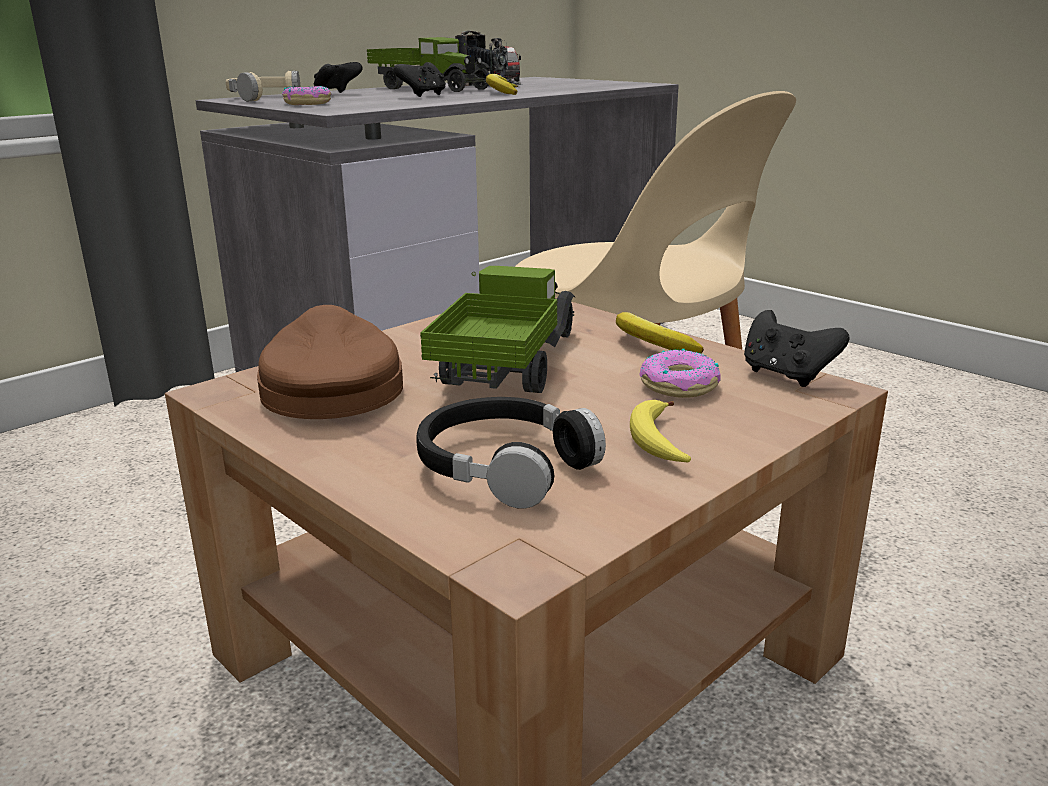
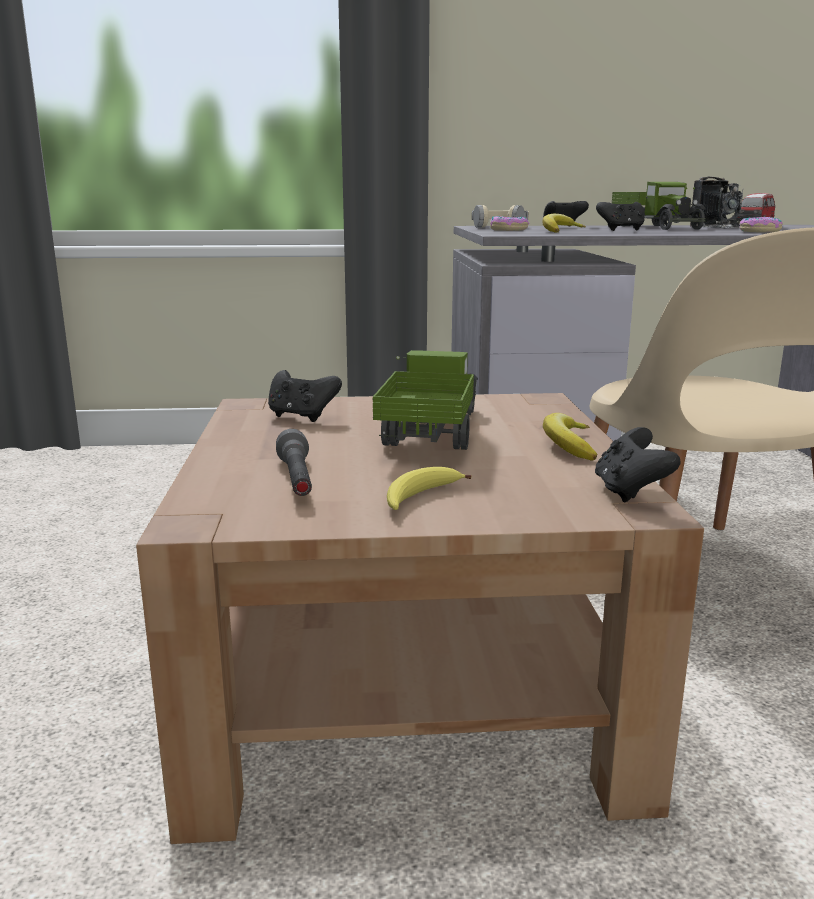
camera: 40 degrees right, 5 degrees down
(330, 388) = (301, 417): brown cap -> black game controller
(502, 92) = (701, 231): banana -> banana (559, 231)
(504, 466) = (297, 479): black headphones -> grey flashlight
(508, 365) = (431, 432): toy truck -> toy truck turned 45 degrees counterclockwise
(680, 386) = (522, 474): donut -> donut (759, 231)

